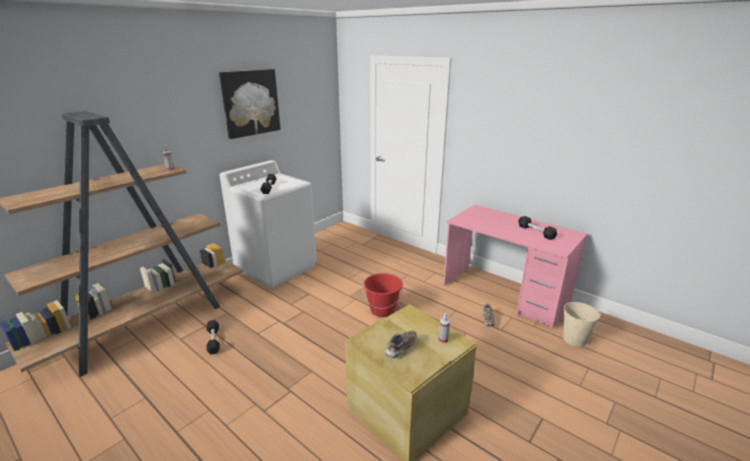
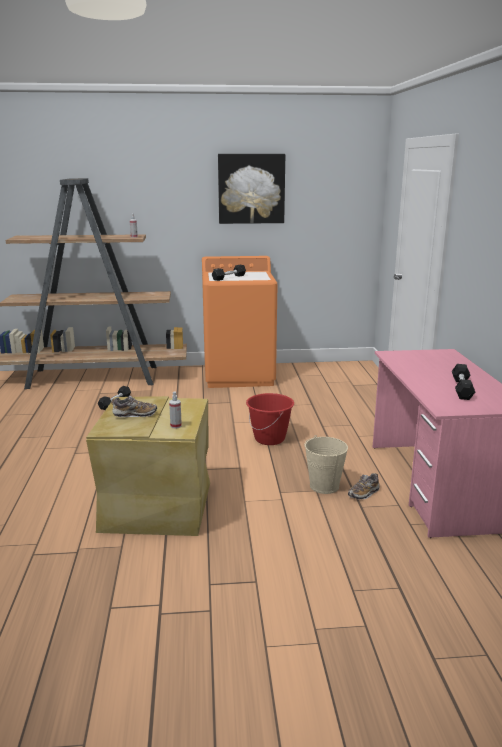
camera: 45 degrees right, 5 degrees down
(276, 267) = (239, 375): white washing machine -> orange washing machine
(574, 339) = (440, 559): beige bucket -> beige bucket (324, 486)

